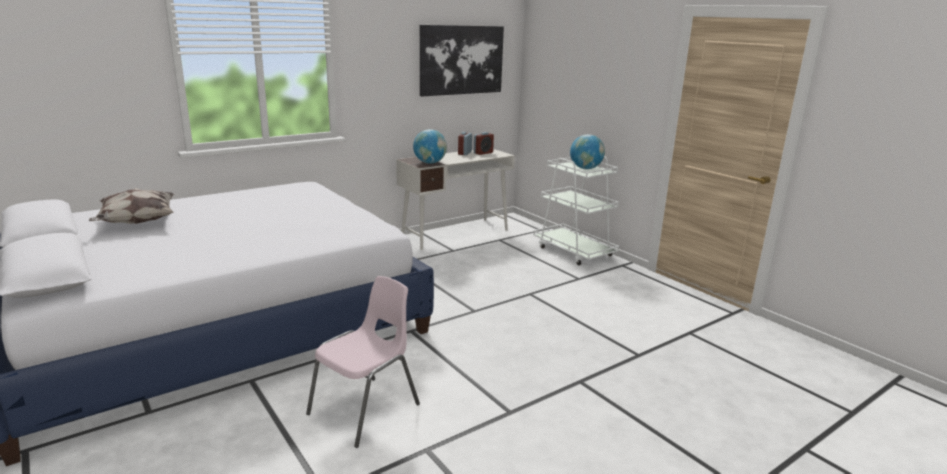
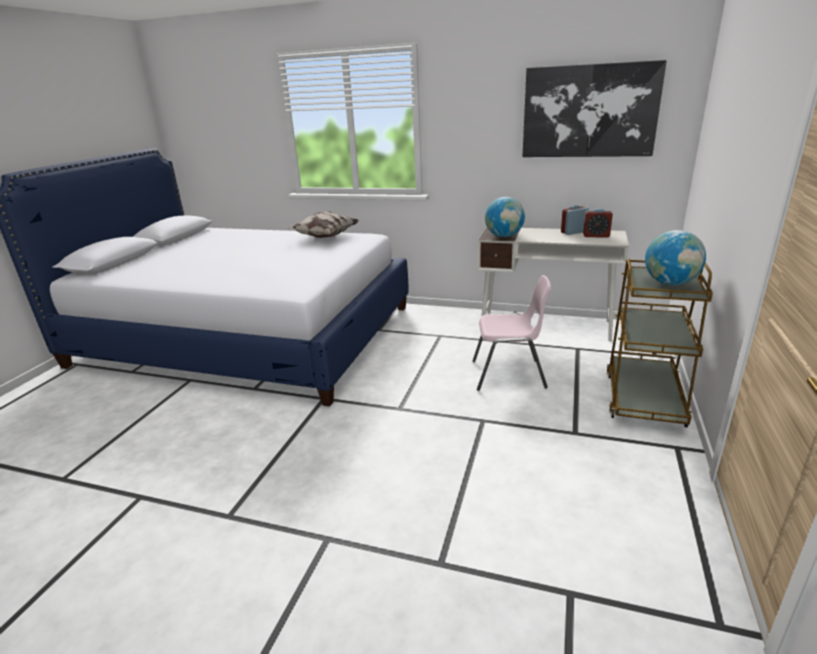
camera: 55 degrees right, 5 degrees up
(137, 222) = (217, 241): pillow -> pillow (323, 237)
(366, 409) = (182, 440): pink chair -> pink chair (509, 375)
(574, 251) = (644, 398): white cart -> brown cart

